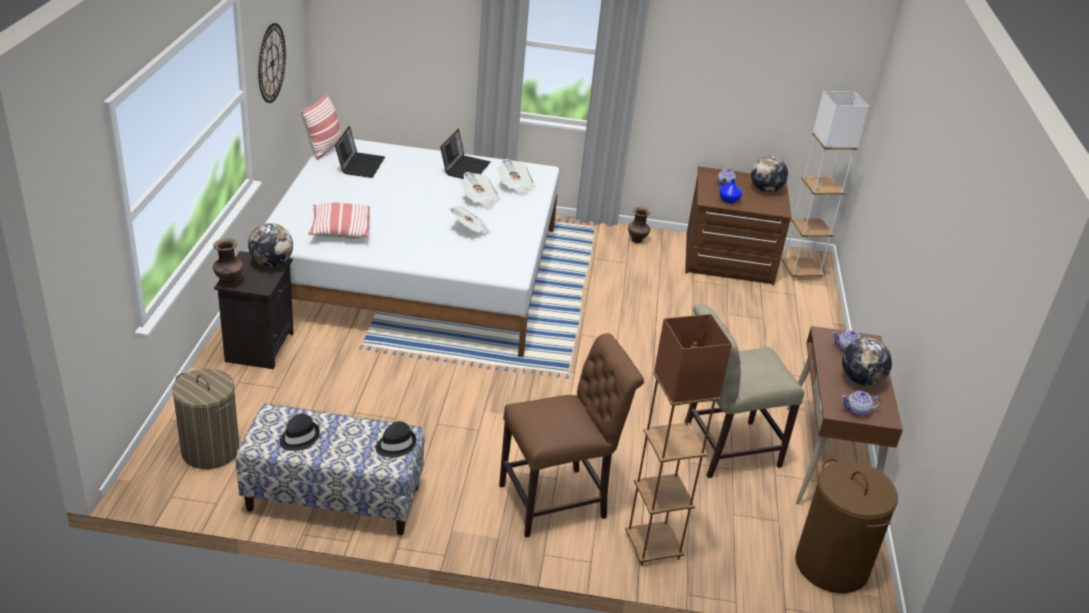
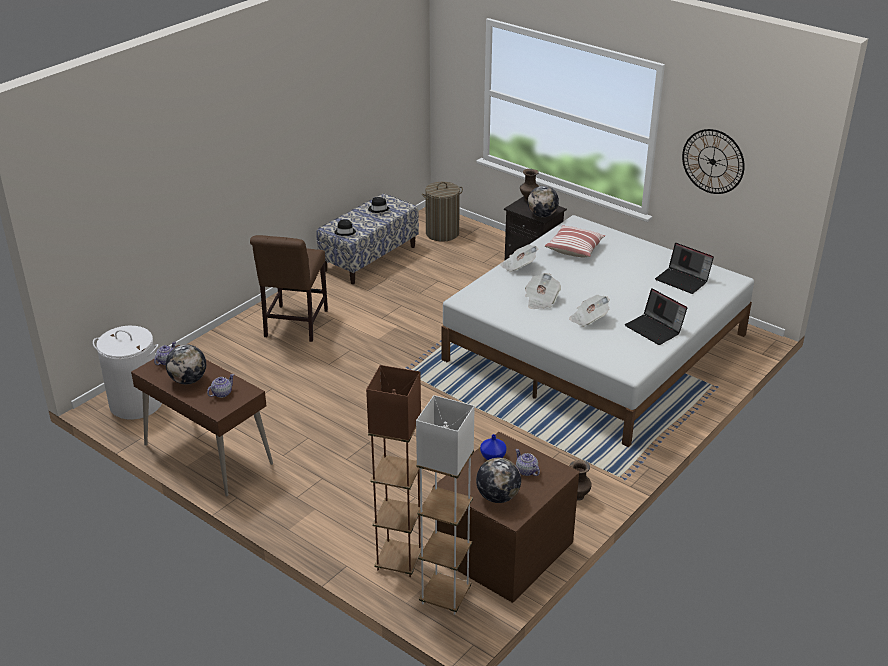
camera: 125 degrees right, 0 degrees up
(324, 148) = (723, 271): pillow -> none
(515, 187) = (603, 344): newspaper -> newspaper (518, 266)
(653, 547) = (226, 344): brown floor lamp -> brown floor lamp (399, 561)
(724, 449) = (266, 409): beige chair -> none
(831, 565) = (136, 403): brown laundry basket -> white laundry basket

